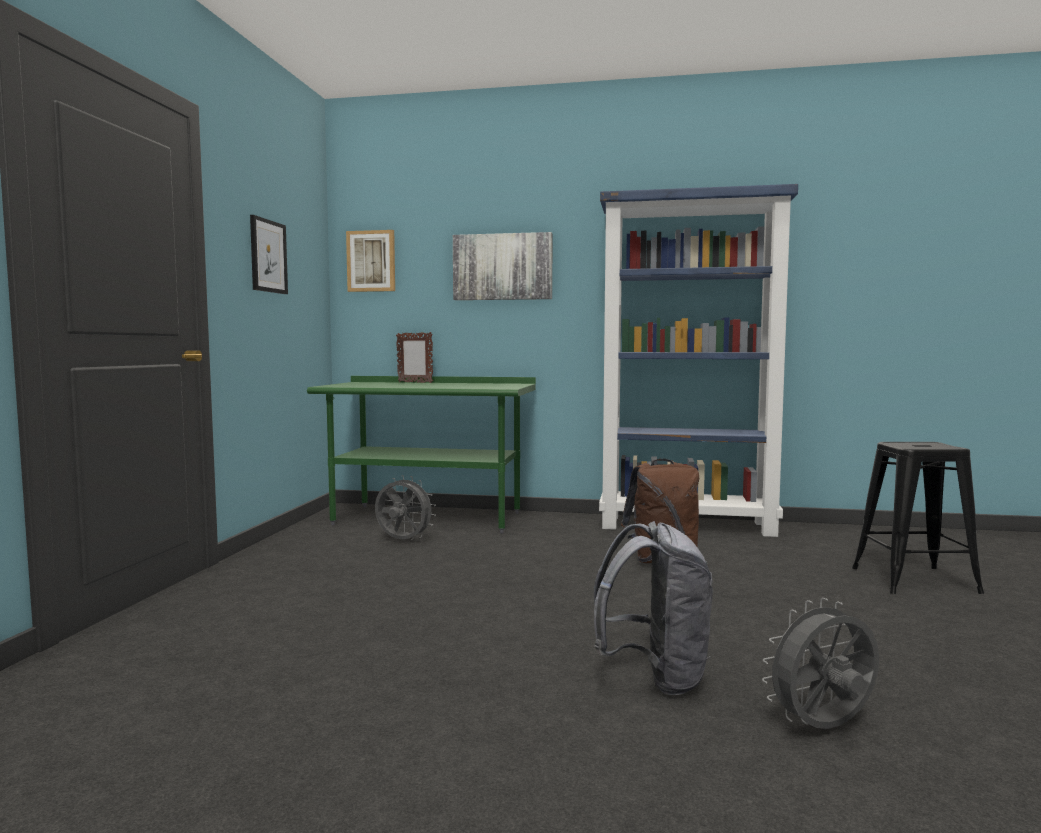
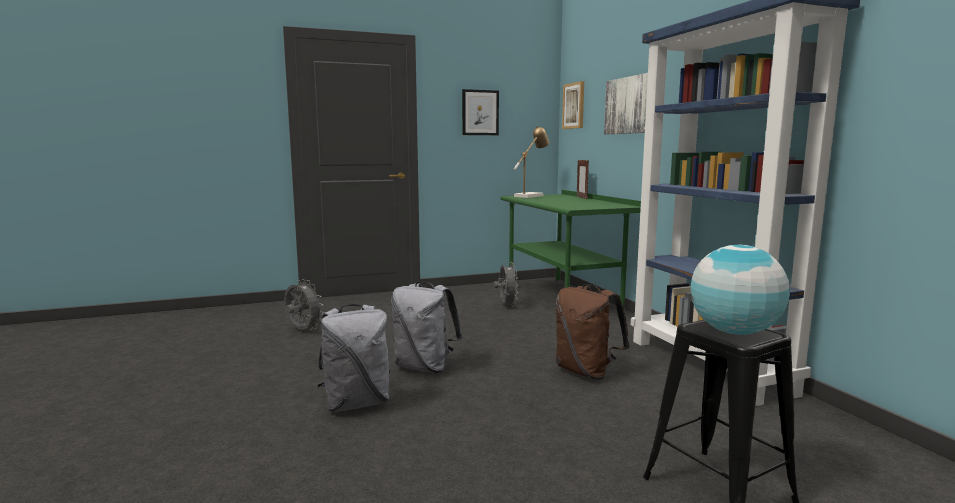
camera: 60 degrees right, 5 degrees up
(348, 384) = (530, 196): none -> table lamp
(568, 619) = (425, 367): none -> grey backpack
(823, 729) = (314, 460): grey fan -> grey fan (302, 330)
(928, 445) = (734, 332): none -> globe

